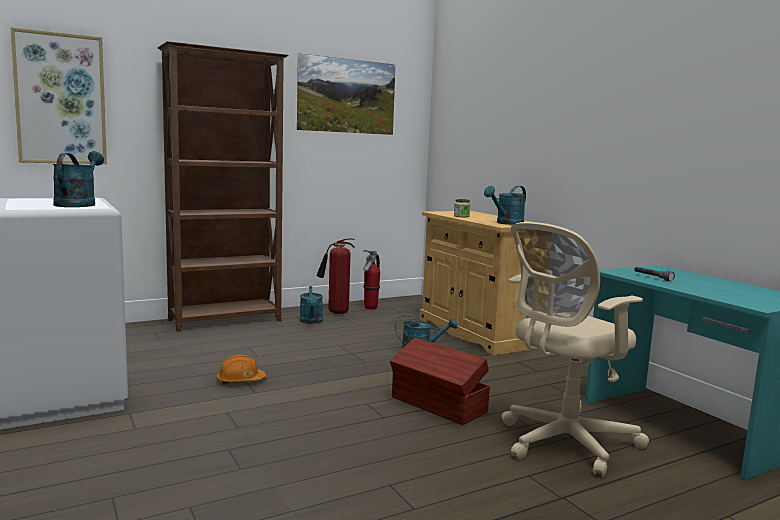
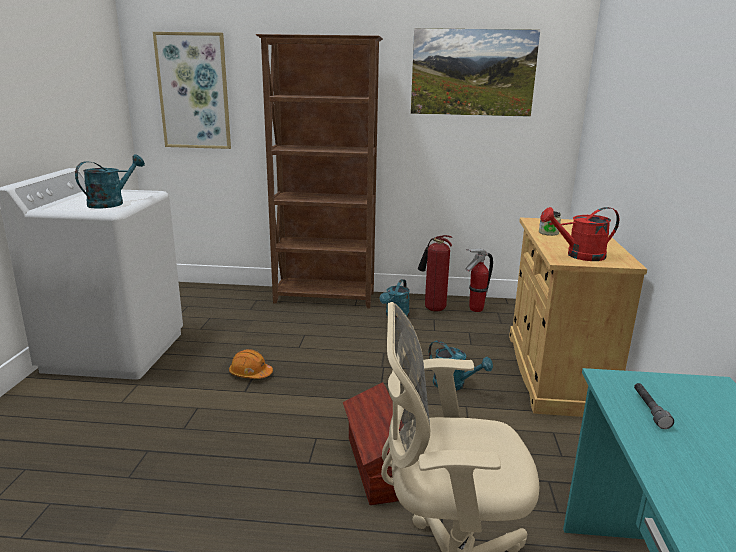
camera: 35 degrees right, 10 degrees up
(506, 223) = (579, 256): turquoise watering can -> red watering can

